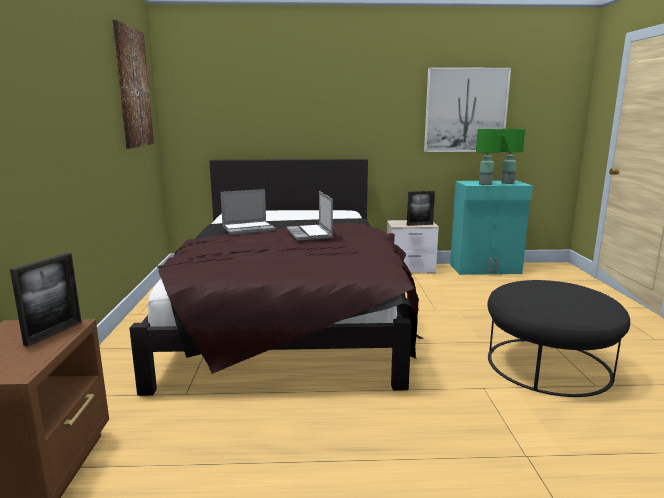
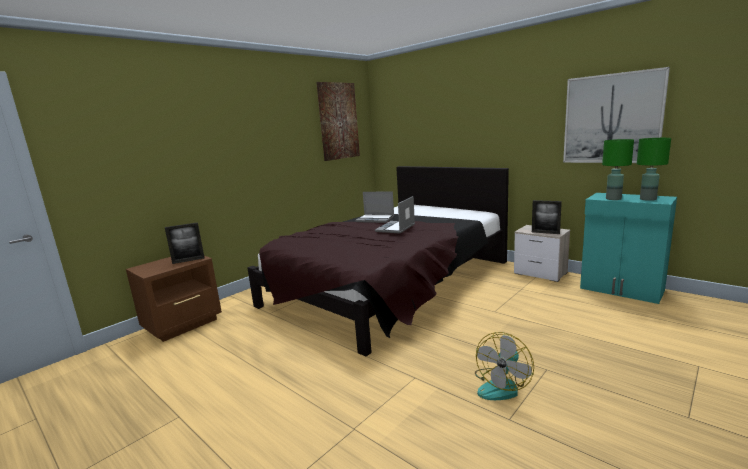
camera: 45 degrees right, 0 degrees up
(548, 365) = (501, 386): black ottoman -> fan

